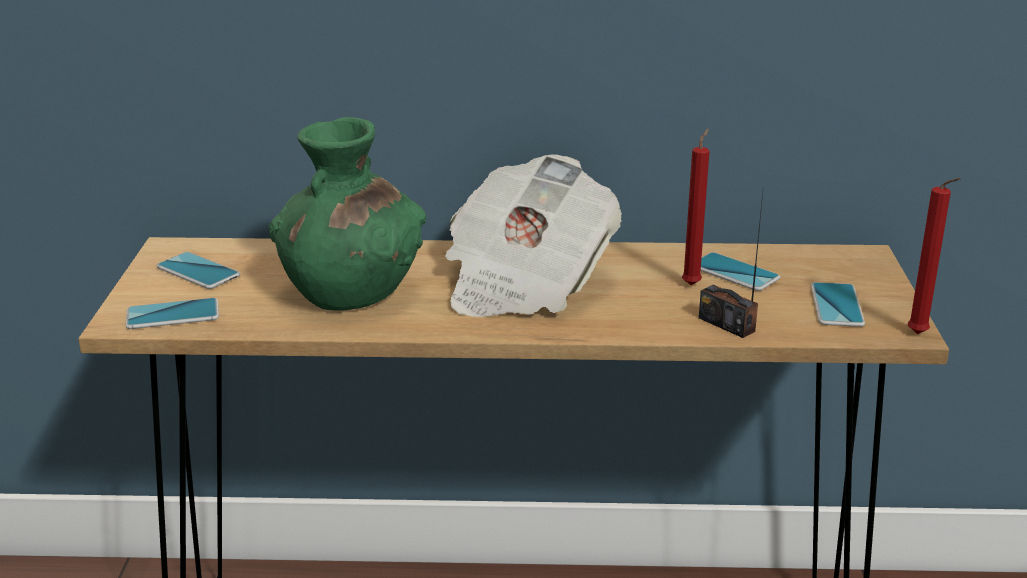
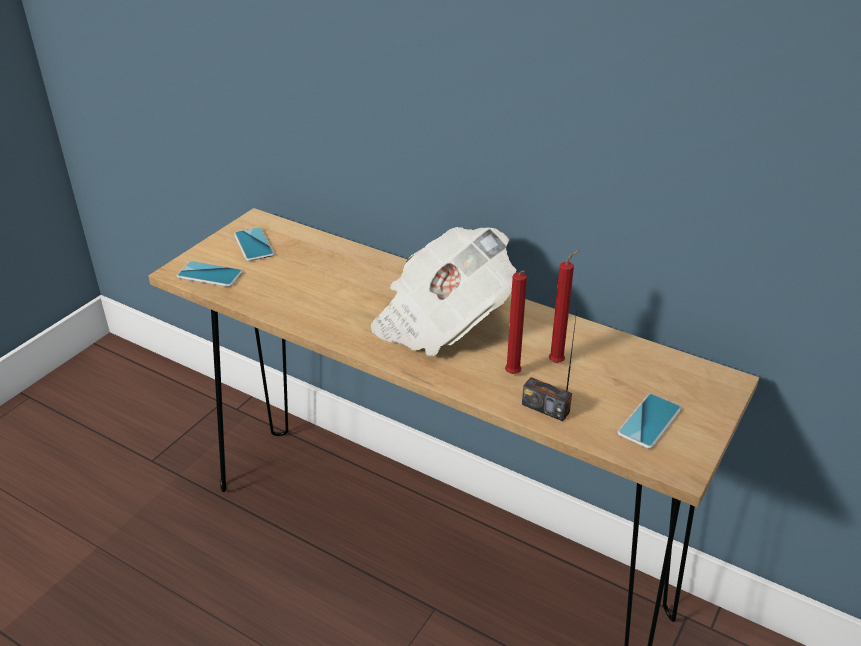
camera: 30 degrees right, 10 degrees up
(351, 292) = (324, 291): green vase -> none
(727, 324) = (545, 408): radio -> radio turned 45 degrees counterclockwise
(734, 273) = (600, 362): phone -> none
(920, 335) = (688, 475): red candle -> red candle (513, 375)

